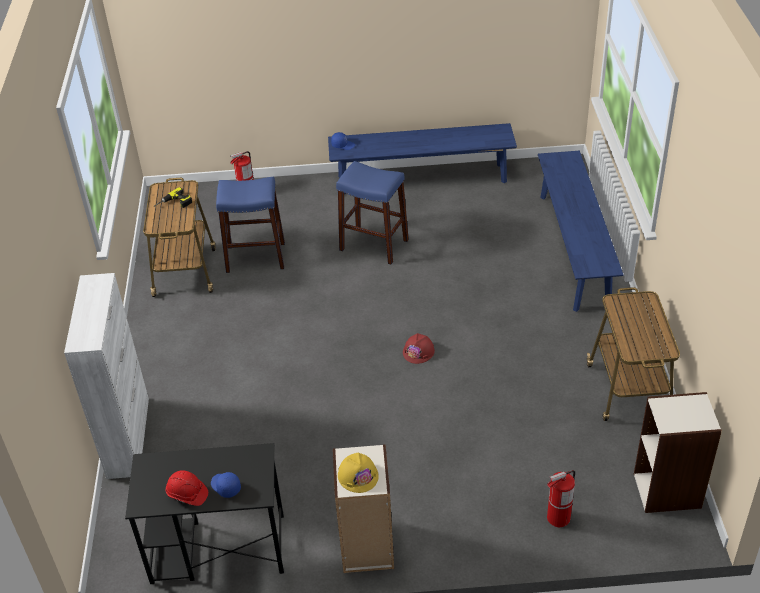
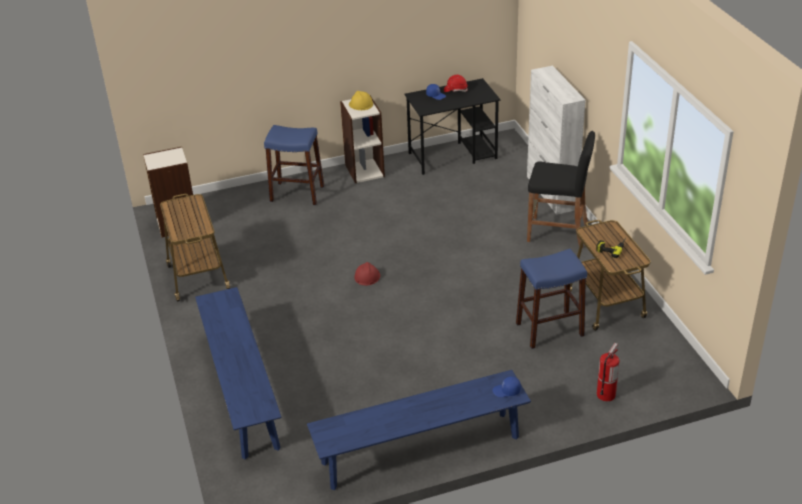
camera: 165 degrees right, 5 degrees down
(167, 370) = (557, 233): none -> black stool
(374, 245) = (442, 361): blue stool -> blue stool (297, 193)
(558, 518) = (249, 200): fire extinguisher -> none

